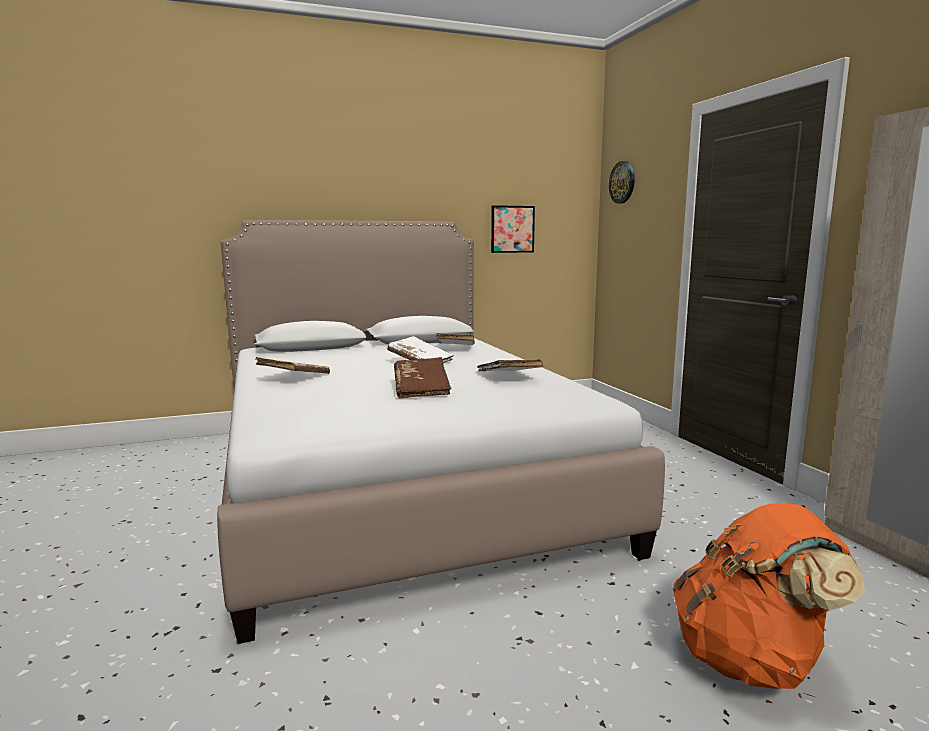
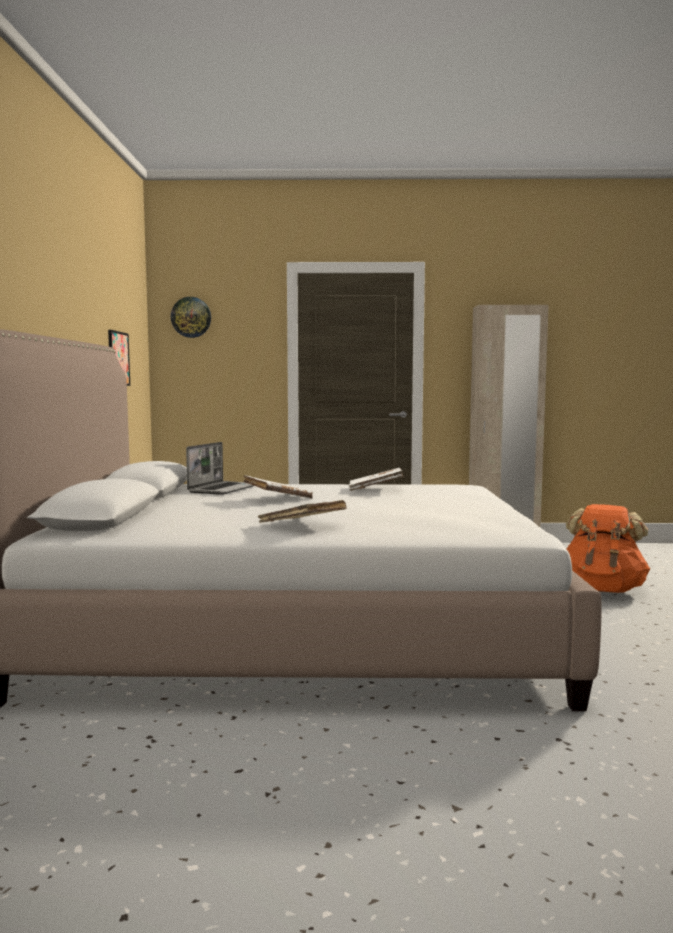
camera: 70 degrees left, 5 degrees down
(421, 389) = (400, 504): brown book -> none
(455, 348) = (223, 489): white book -> laptop

